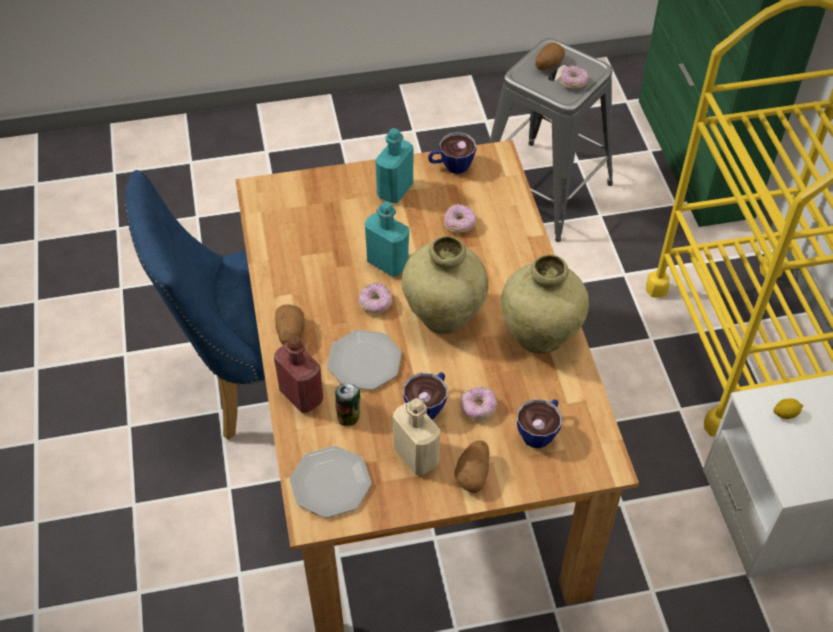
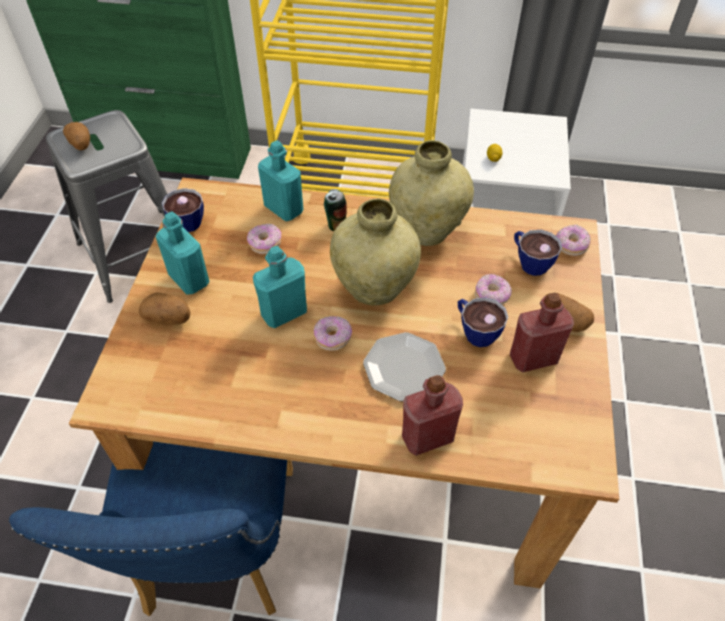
camera: 70 degrees left, 0 degrees up
(290, 334) = (338, 426): potato -> potato (169, 318)
(330, 483) = (548, 440): plate -> none
(349, 416) = (468, 400): can -> can (336, 224)
(416, 456) = (533, 358): beige bottle -> red bottle
(510, 222) = (283, 209): none -> turquoise bottle
(573, 82) = (117, 136): donut -> donut (571, 246)

